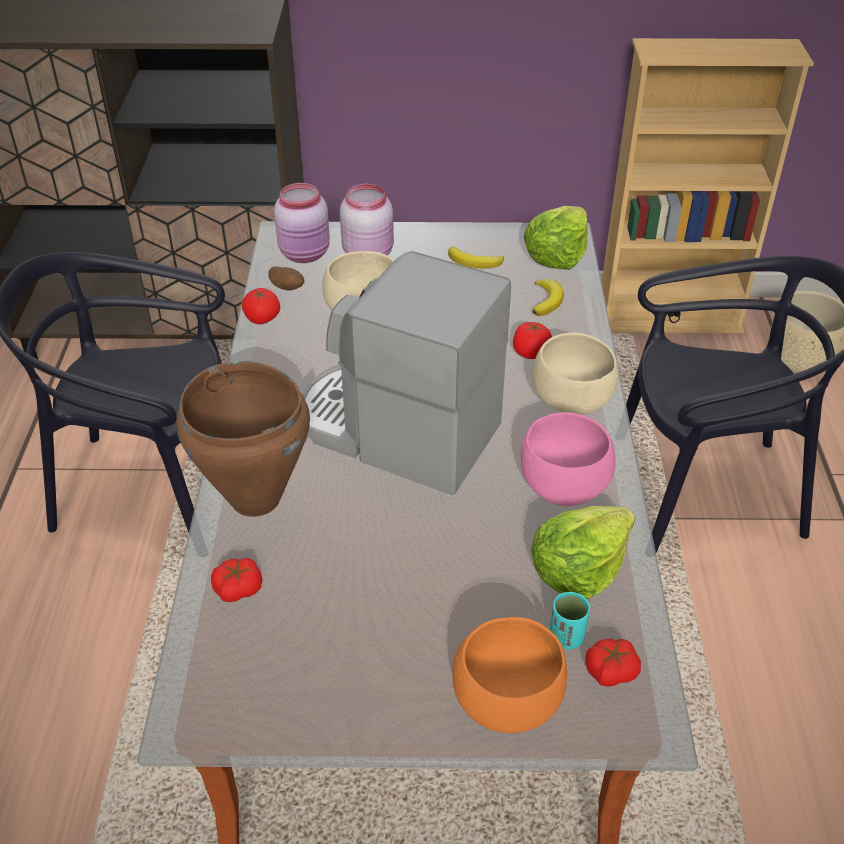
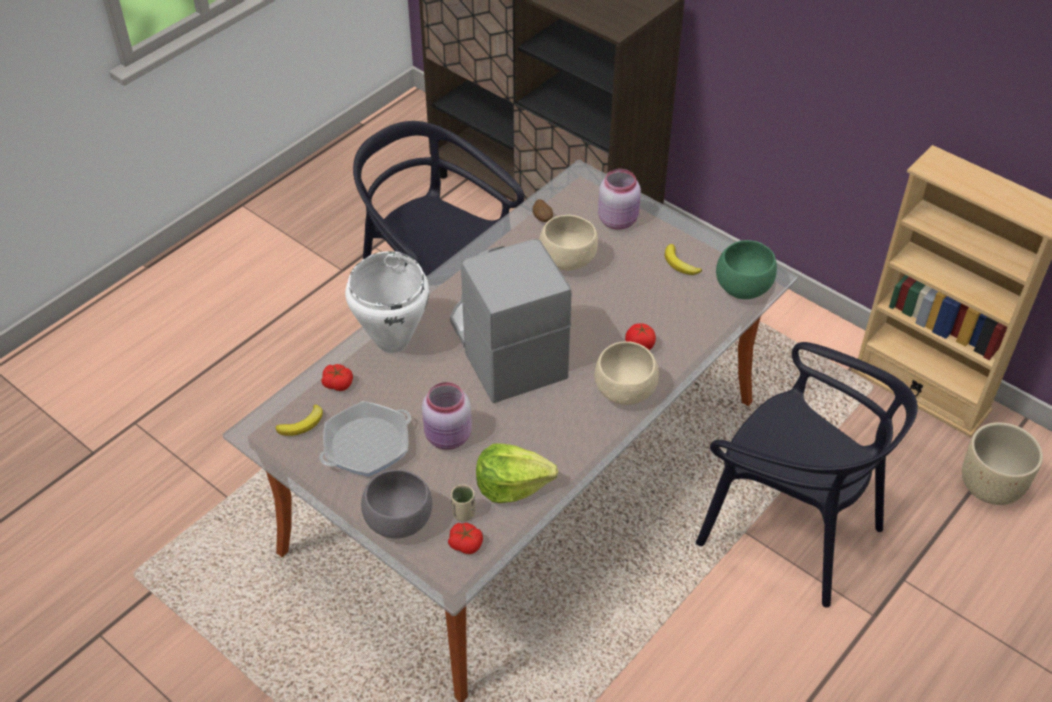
camera: 40 degrees right, 5 degrees up
(255, 499) = (392, 341): brown cooking pot -> white cooking pot
(262, 318) = (507, 231): tomato -> none
(306, 254) = (579, 199): pink jar -> pink jar (448, 437)
(360, 638) = (367, 445): none -> frying pan
(505, 701) = (399, 520): orange bowl -> grey bowl
(547, 300) = (694, 317): banana -> banana (302, 424)
(556, 255) = (741, 288): lettuce -> green bowl
(562, 490) = (555, 438): pink bowl -> none
(566, 637) = (463, 513): turquoise cup -> beige cup

